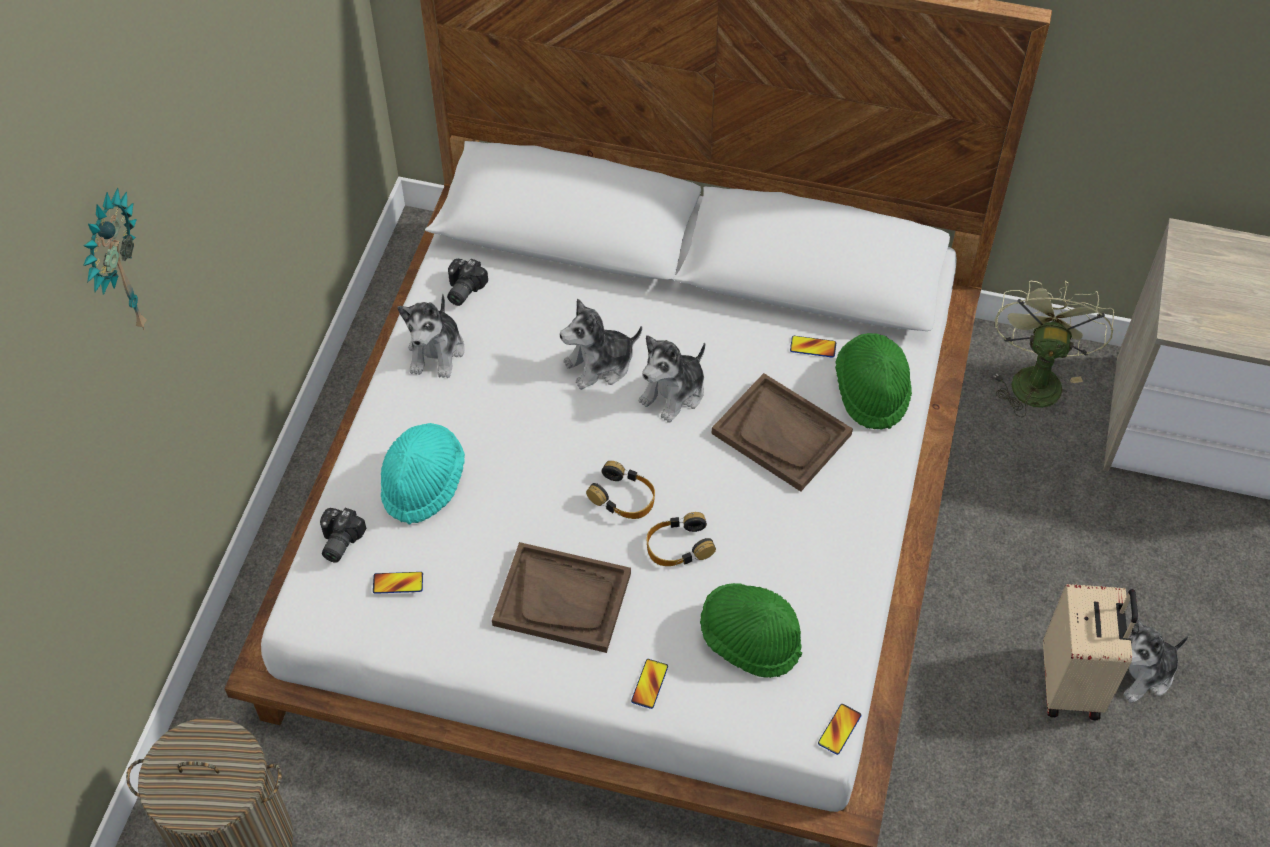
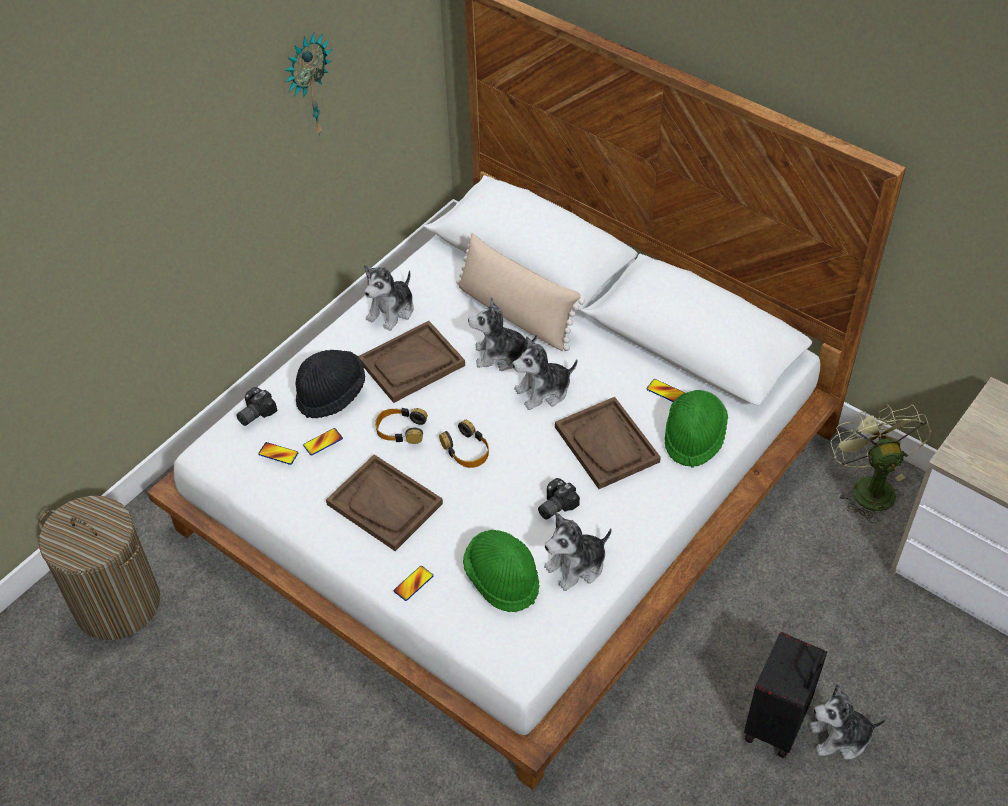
camera: 25 degrees right, 5 degrees down
(113, 268) = (122, 151): wall clock -> wall clock (308, 86)
(423, 483) = (331, 394): turquoise hat -> black hat
(462, 289) = (432, 275): camera -> camera (554, 505)
(500, 411) = (411, 364): none -> brown tray
(590, 307) = (516, 314): none -> beige pillow
(678, 546) = (487, 497): headphones -> headphones (401, 430)
(824, 592) = (577, 566): none -> plush toy
(839, 729) = (534, 666): phone -> phone (323, 442)
(1034, 377) = (868, 486): green fan -> green fan turned 45 degrees counterclockwise
(1072, 684) = (778, 724): beige suitcase -> black suitcase

